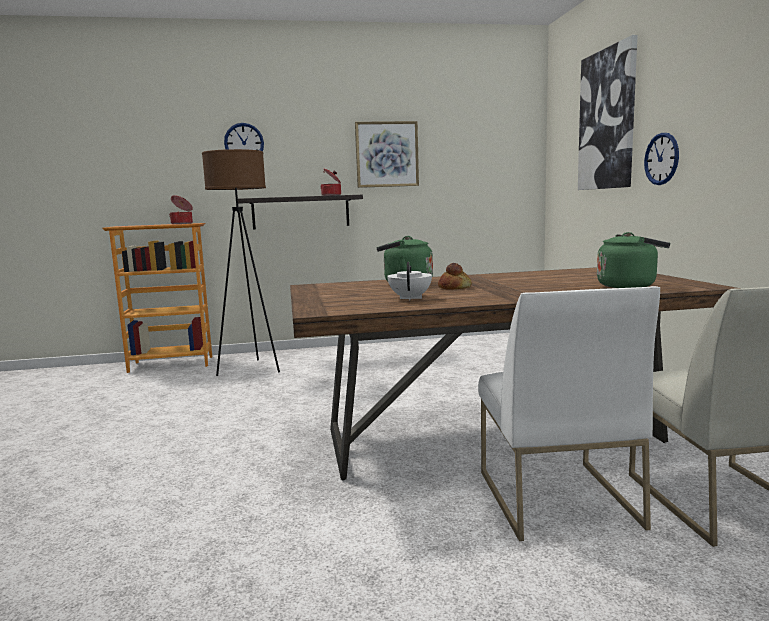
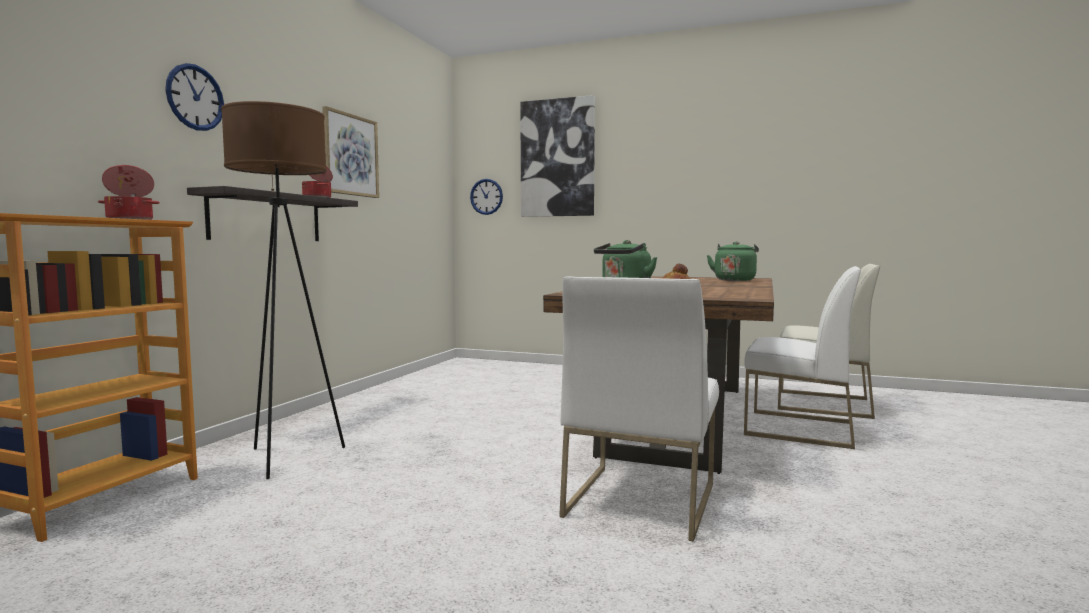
camera: 60 degrees left, 5 degrees down
(255, 462) = (639, 499): none -> white chair
(410, 298) = (714, 290): white teapot -> none
(661, 159) = (630, 195): wall clock -> wall clock (486, 196)

